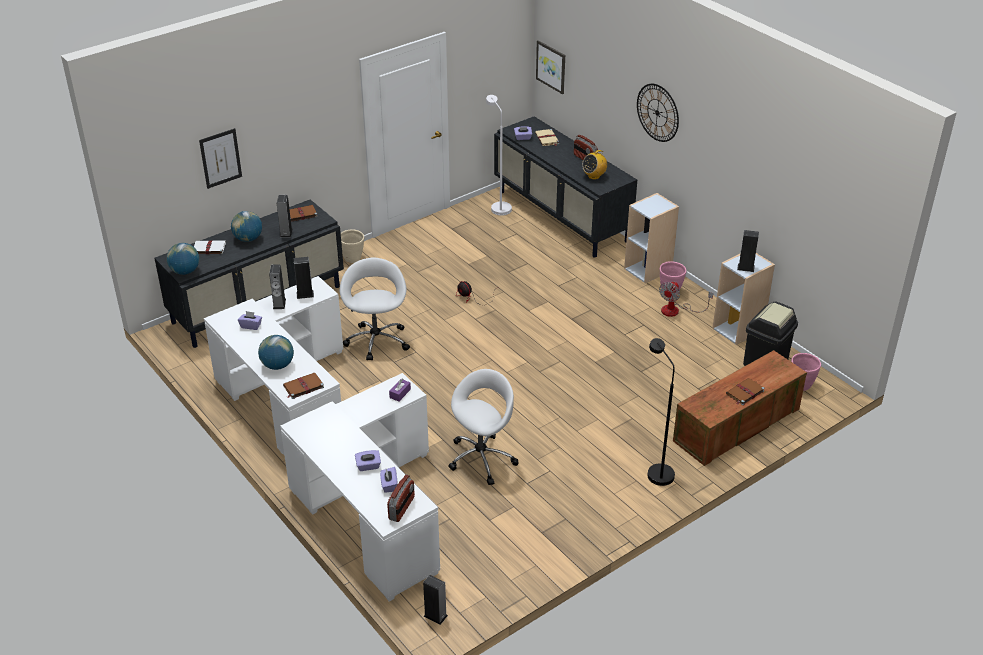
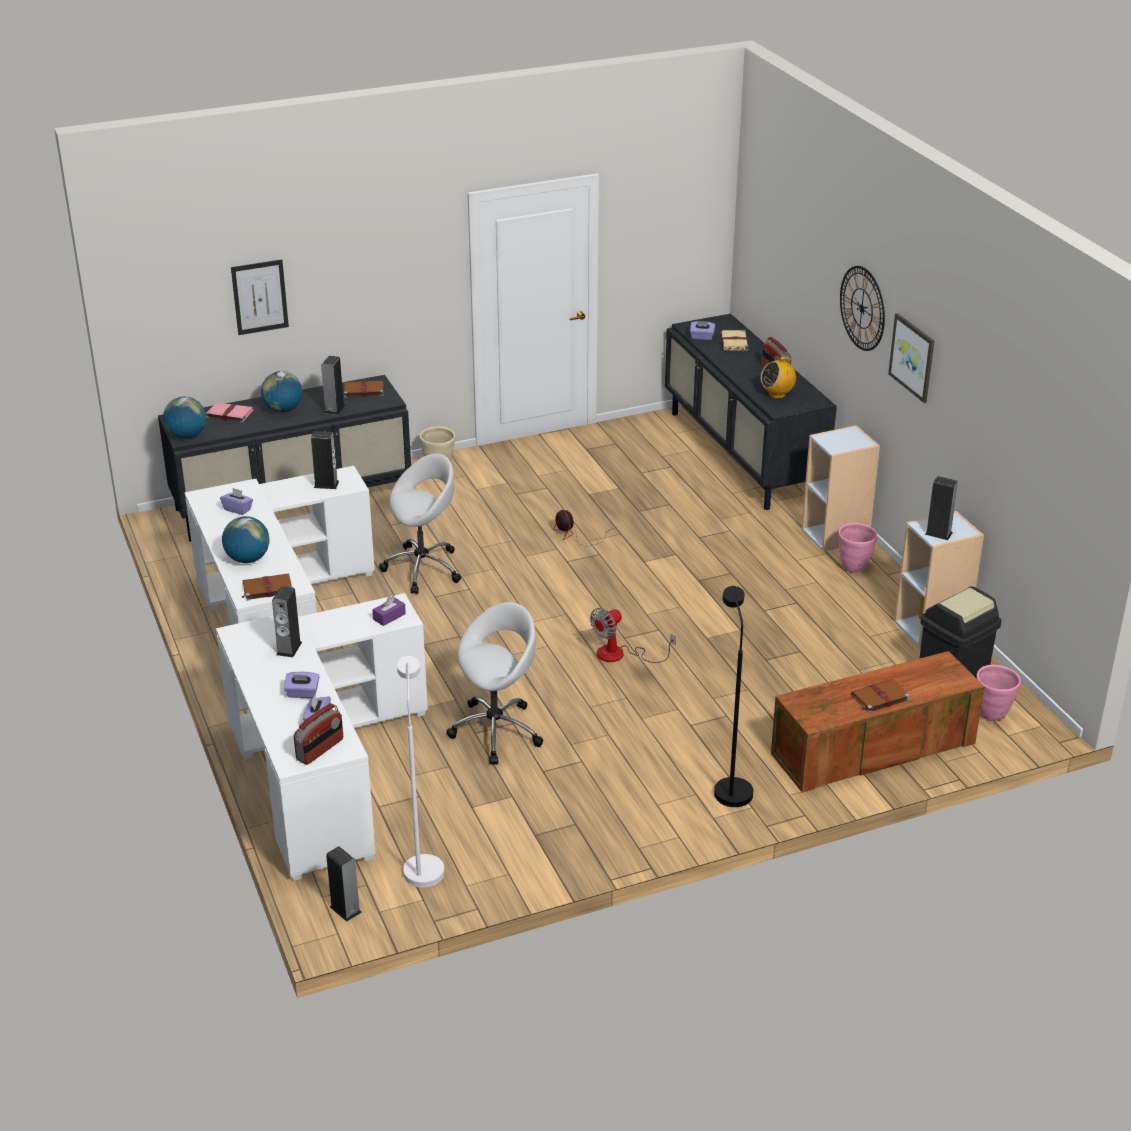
camera: 15 degrees right, 5 degrees down
(208, 248) = (229, 414): white book -> pink book
(279, 304) = (288, 490): speaker -> speaker (289, 648)
(377, 340) = (424, 568): white office chair -> white office chair turned 60 degrees clockwise
(498, 207) = (661, 431): white floor lamp -> white floor lamp (422, 865)
(551, 66) = (751, 242): picture -> picture (912, 357)
(676, 310) = (852, 591): fan -> fan (620, 655)

